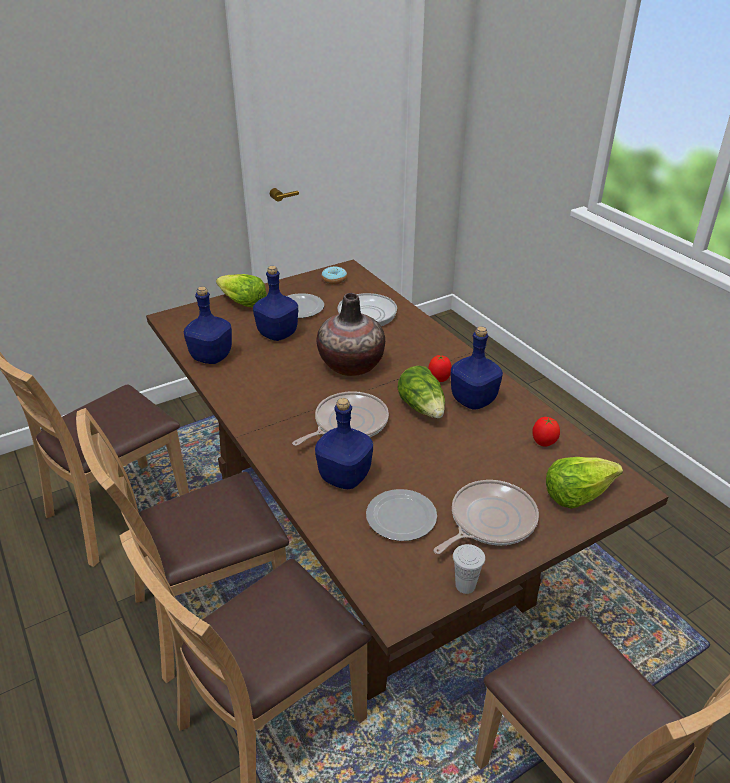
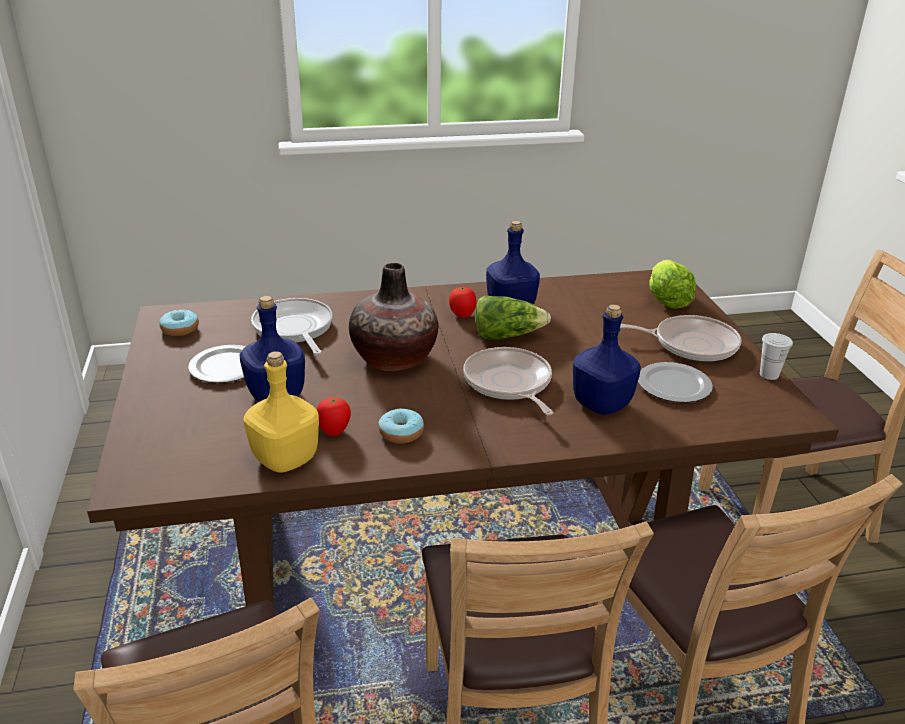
camera: 70 degrees left, 5 degrees down
(211, 357) = (286, 459): blue bottle -> yellow bottle
(242, 303) = (158, 409): lettuce -> none
(257, 391) = (401, 433): none -> donut
(489, 521) = (690, 344): frying pan -> frying pan turned 120 degrees clockwise
(543, 443) = (594, 294): tomato -> tomato (334, 432)

